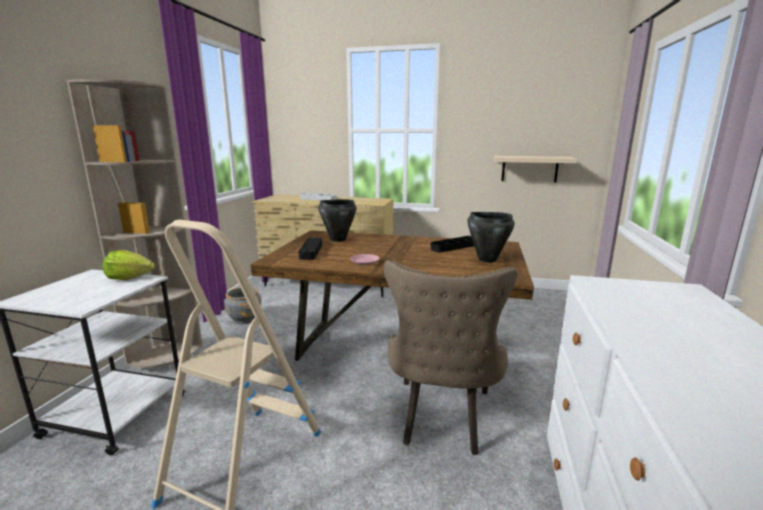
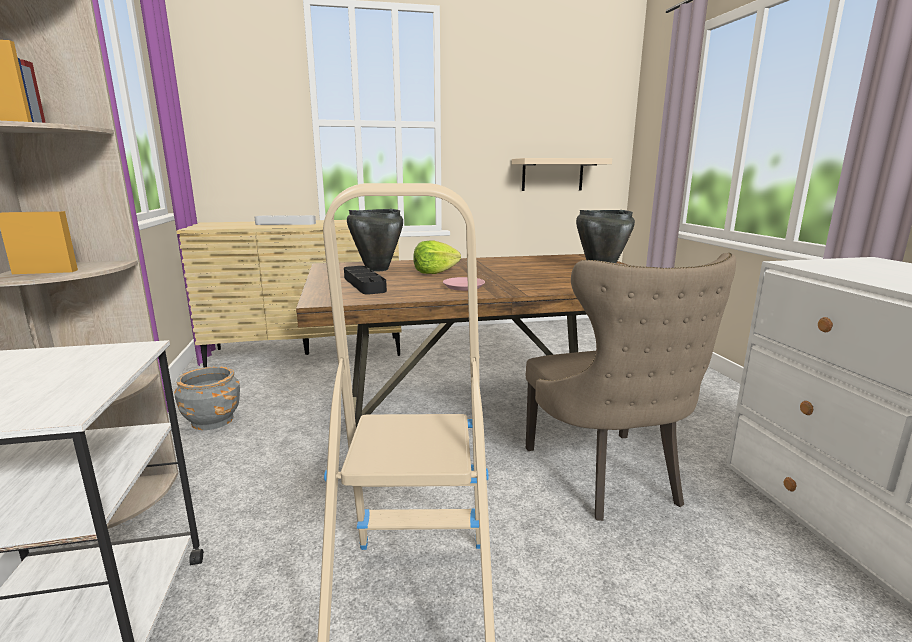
camera: 25 degrees left, 0 degrees up
(129, 278) = (88, 353): lettuce -> lettuce (435, 272)
(454, 247) = (539, 263): black tray -> none

